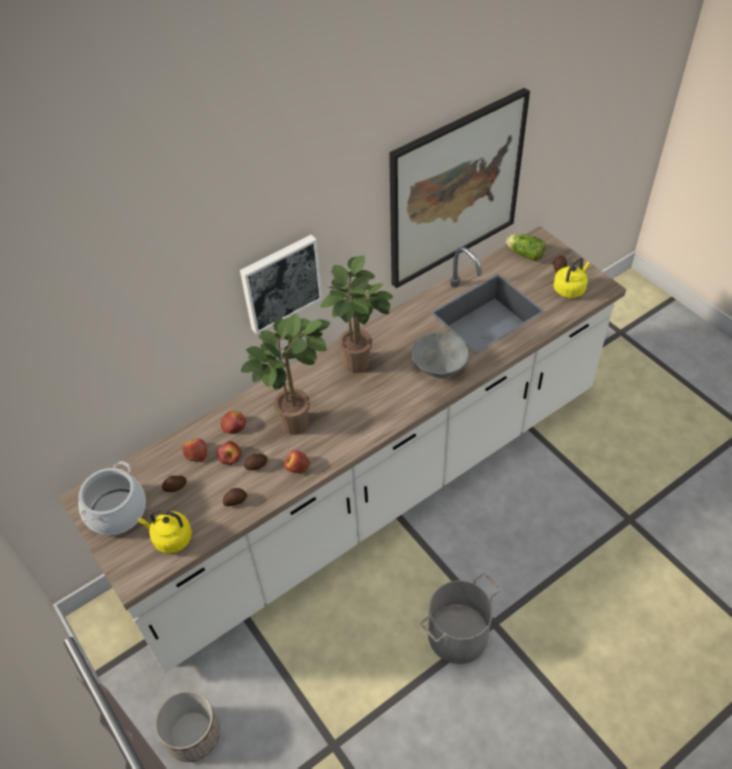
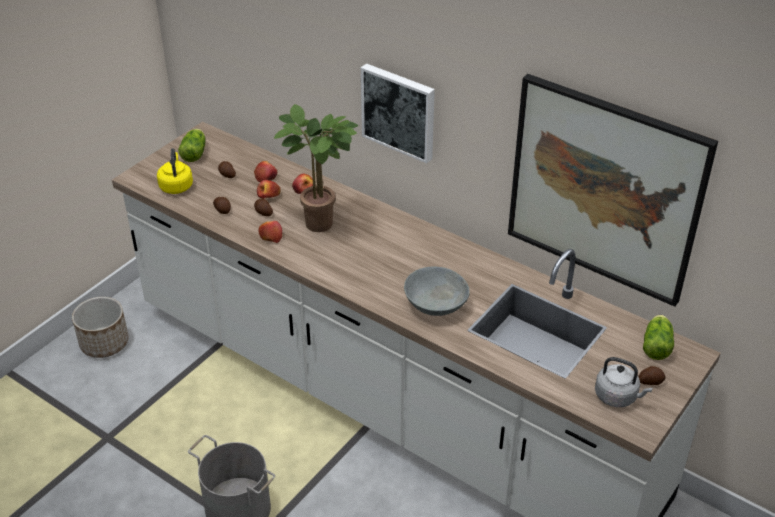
camera: 70 degrees right, 10 degrees down
(117, 512) = (195, 152): cooking pot -> lettuce
(359, 366) = (408, 248): potted plant -> none
(570, 289) = (618, 396): yellow kettle -> grey kettle

